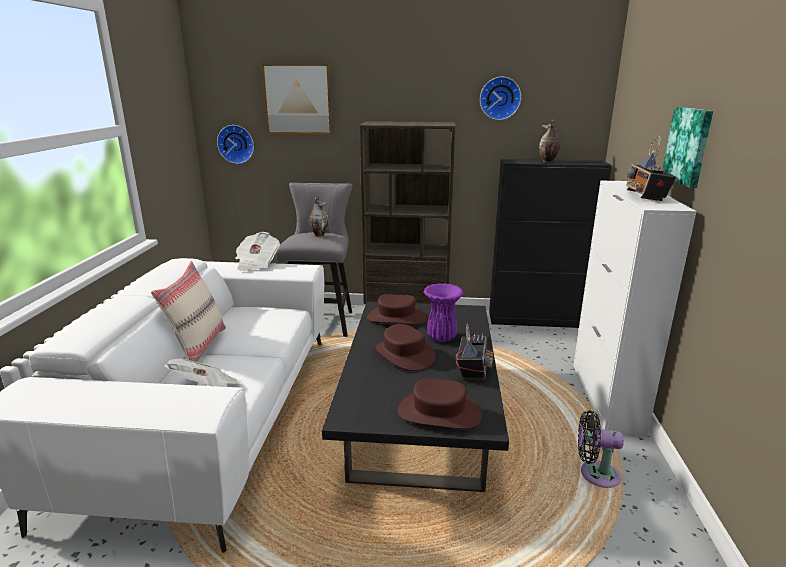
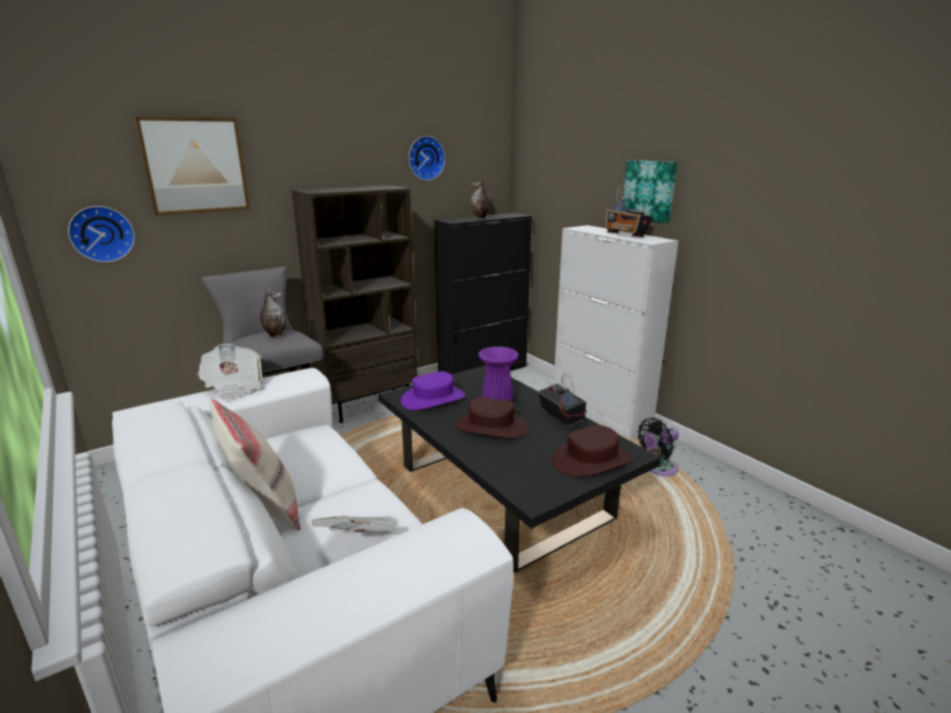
camera: 40 degrees left, 0 degrees up
(396, 318) = (433, 399): brown hat -> purple hat

